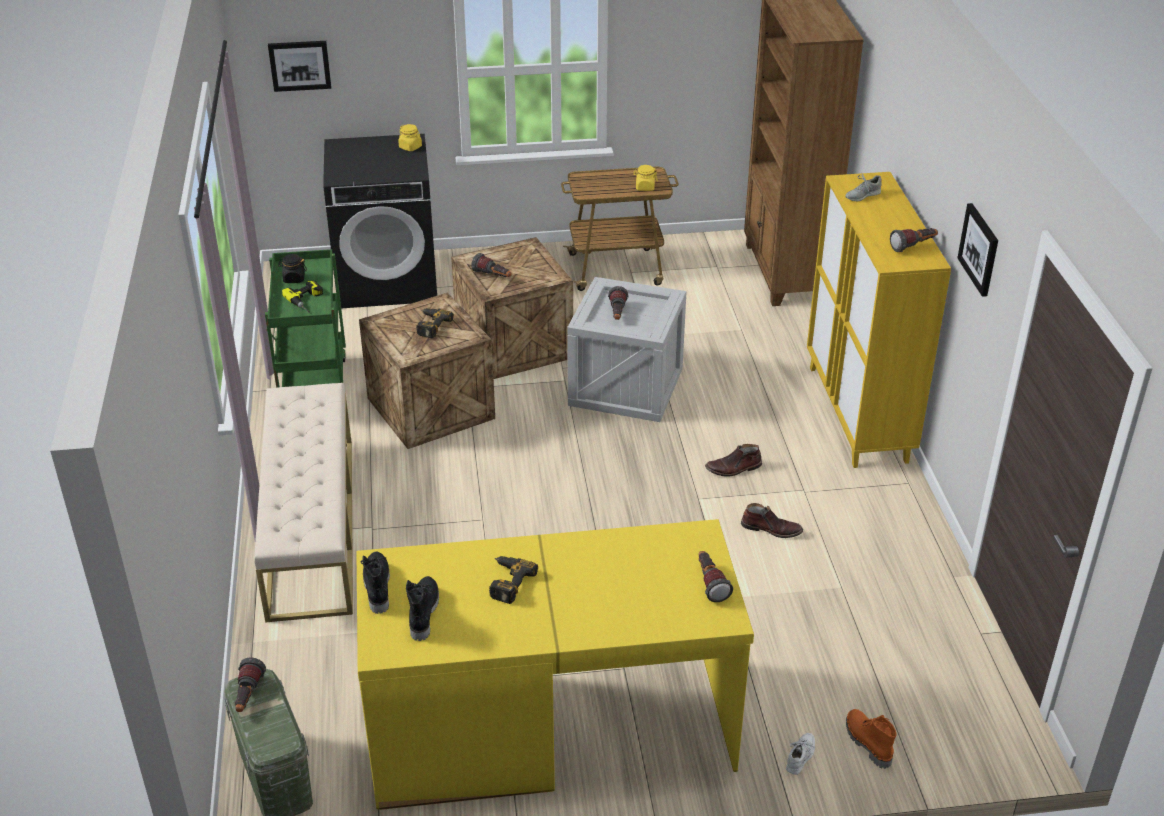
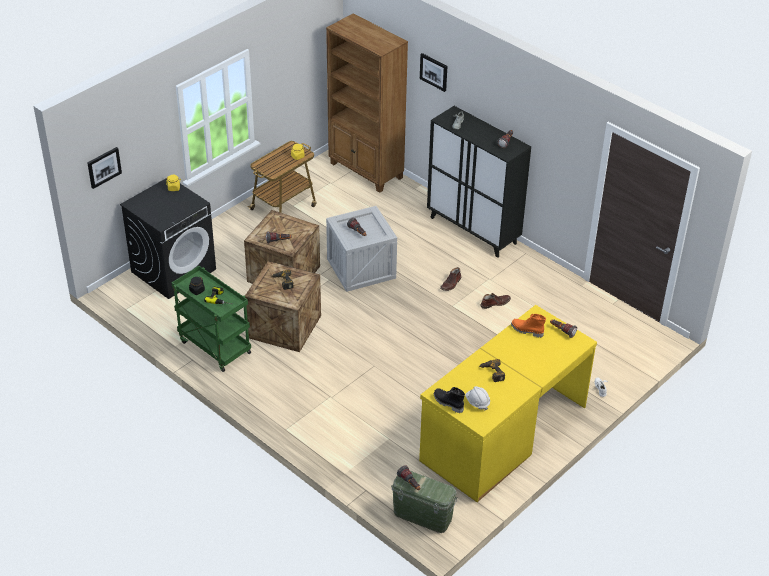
camera: 40 degrees left, 5 degrees up
(311, 526) = (302, 411): beige bench -> none
(422, 613) = (477, 402): black boot -> white hard hat
(858, 414) = (473, 230): yellow cabinet -> black cabinet
(866, 743) = (616, 369): orange boot -> orange boot (526, 331)
(979, 249) = (553, 135): picture -> picture (434, 71)

